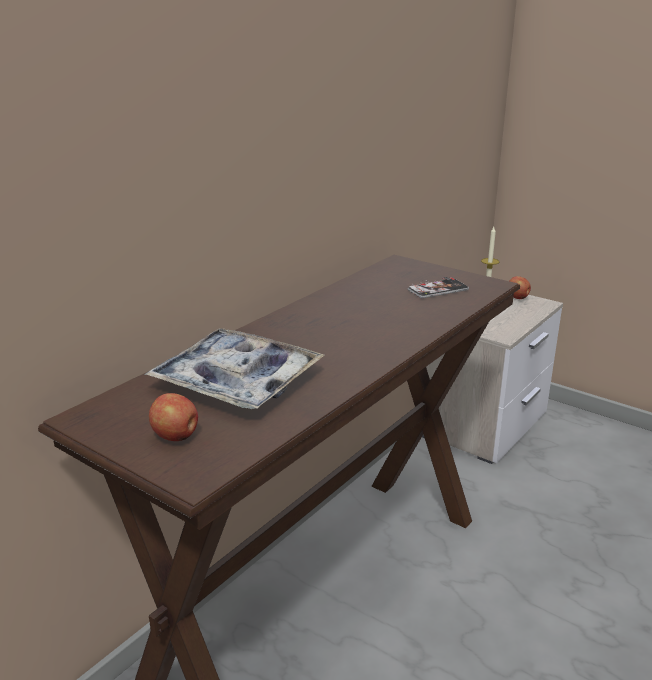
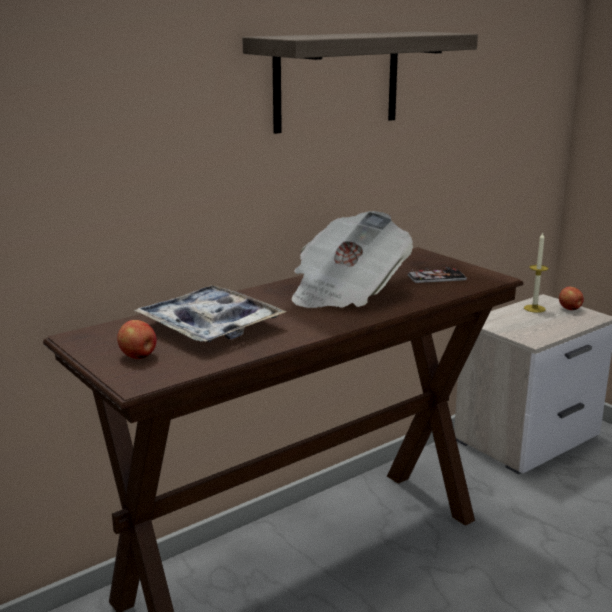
camera: 15 degrees right, 5 degrees down
(321, 80) = (337, 80): none -> shelf
(358, 318) = (346, 292): none -> newspaper

